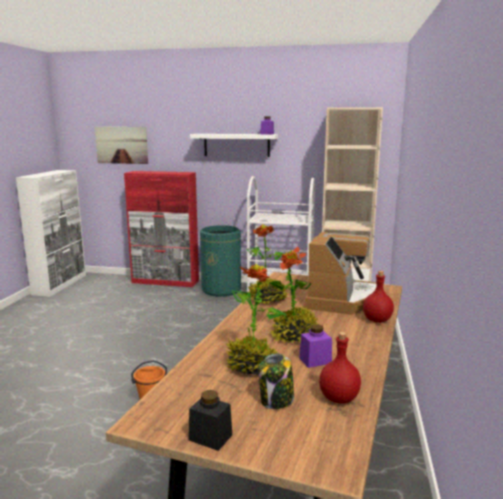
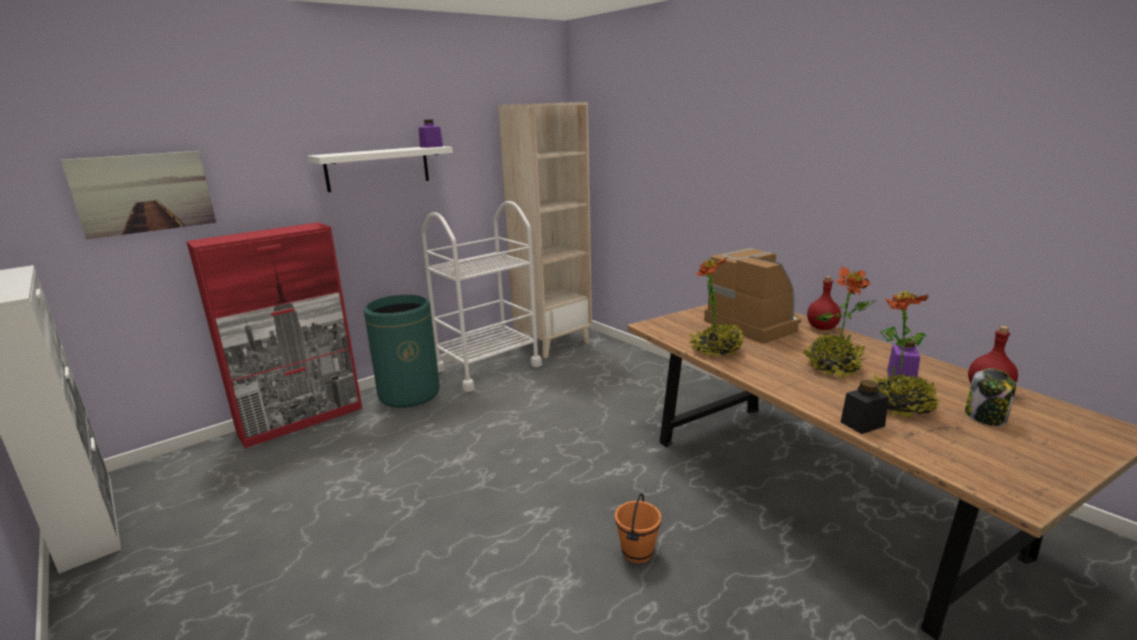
camera: 50 degrees left, 5 degrees up
(210, 437) = (1060, 468): black jar -> black jar (862, 424)

